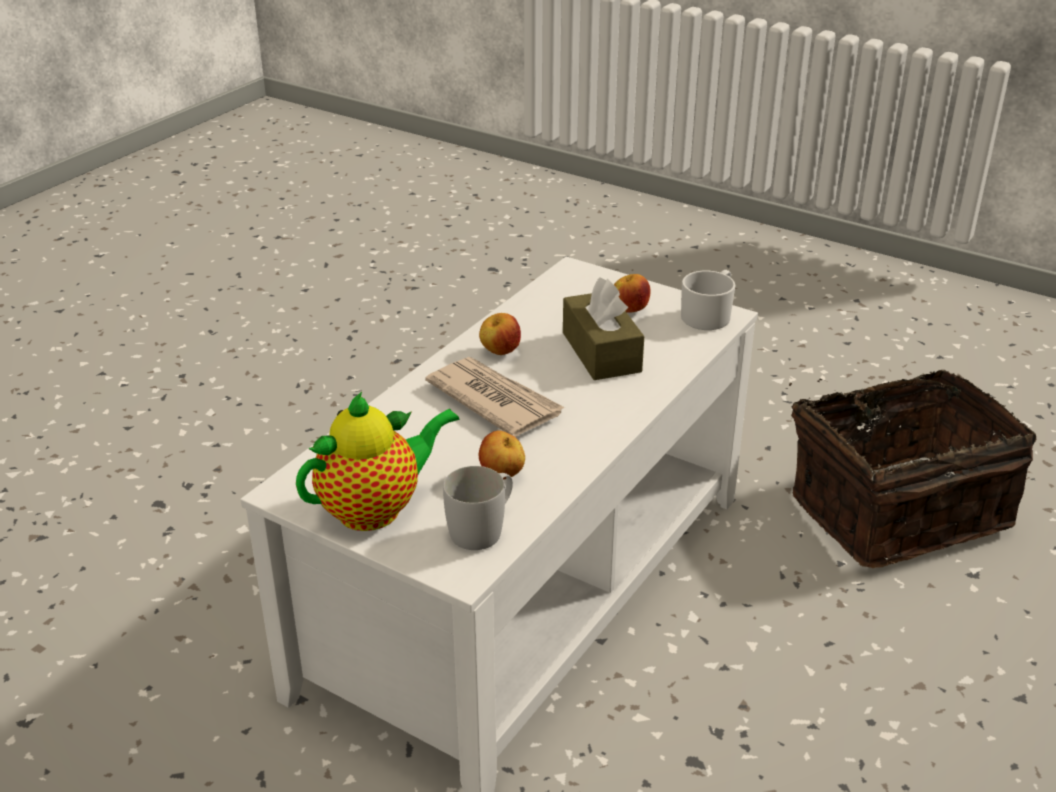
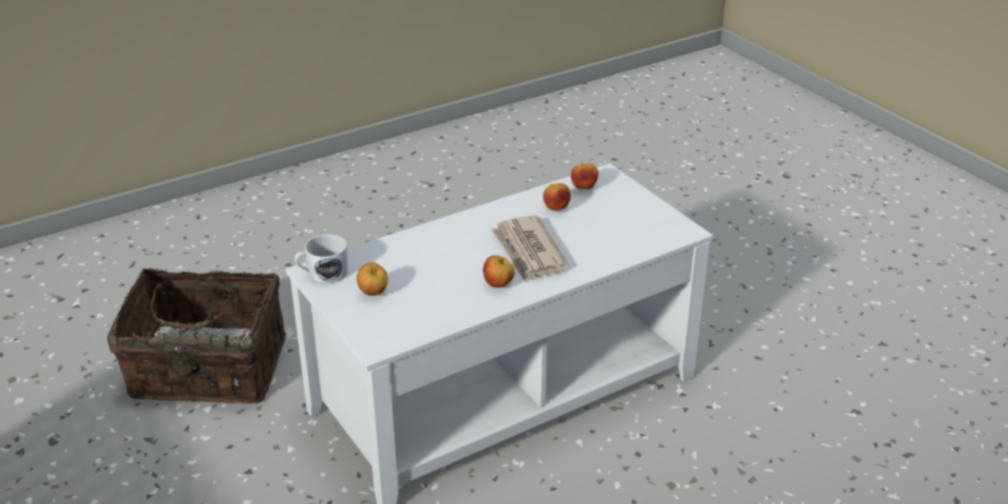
camera: 155 degrees left, 0 degrees up
(376, 509) = (636, 210): teapot -> none
(483, 528) = (584, 188): white mug -> apple
(601, 352) = (429, 266): brown tissue box -> none

